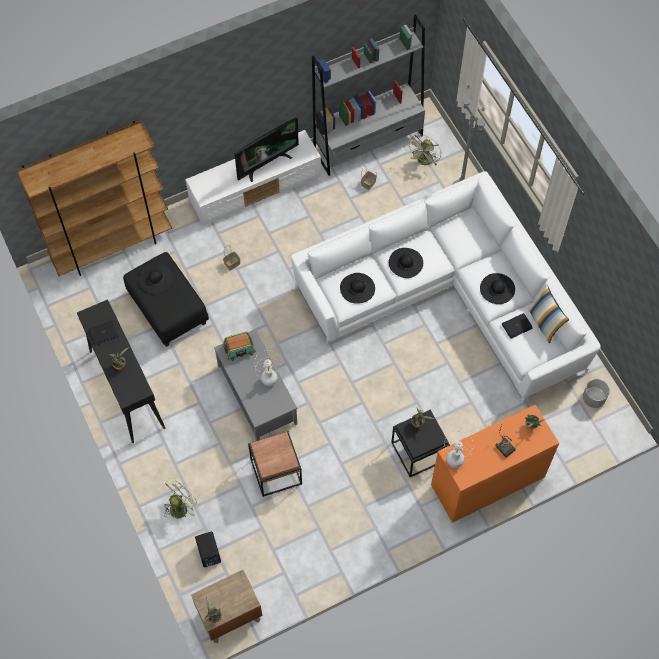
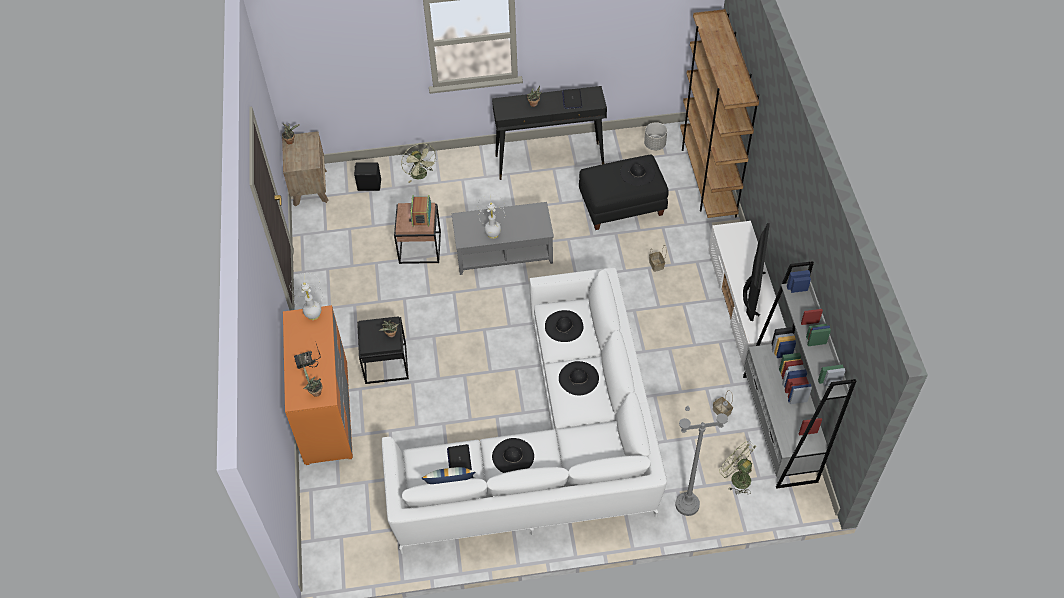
camera: 110 degrees right, 10 degrees down
(239, 349) = (536, 219): radio -> radio (421, 215)
(266, 163) = (751, 292): television -> television turned 150 degrees counterclockwise
(593, 398) = (367, 548): grey planter -> grey planter (654, 145)

